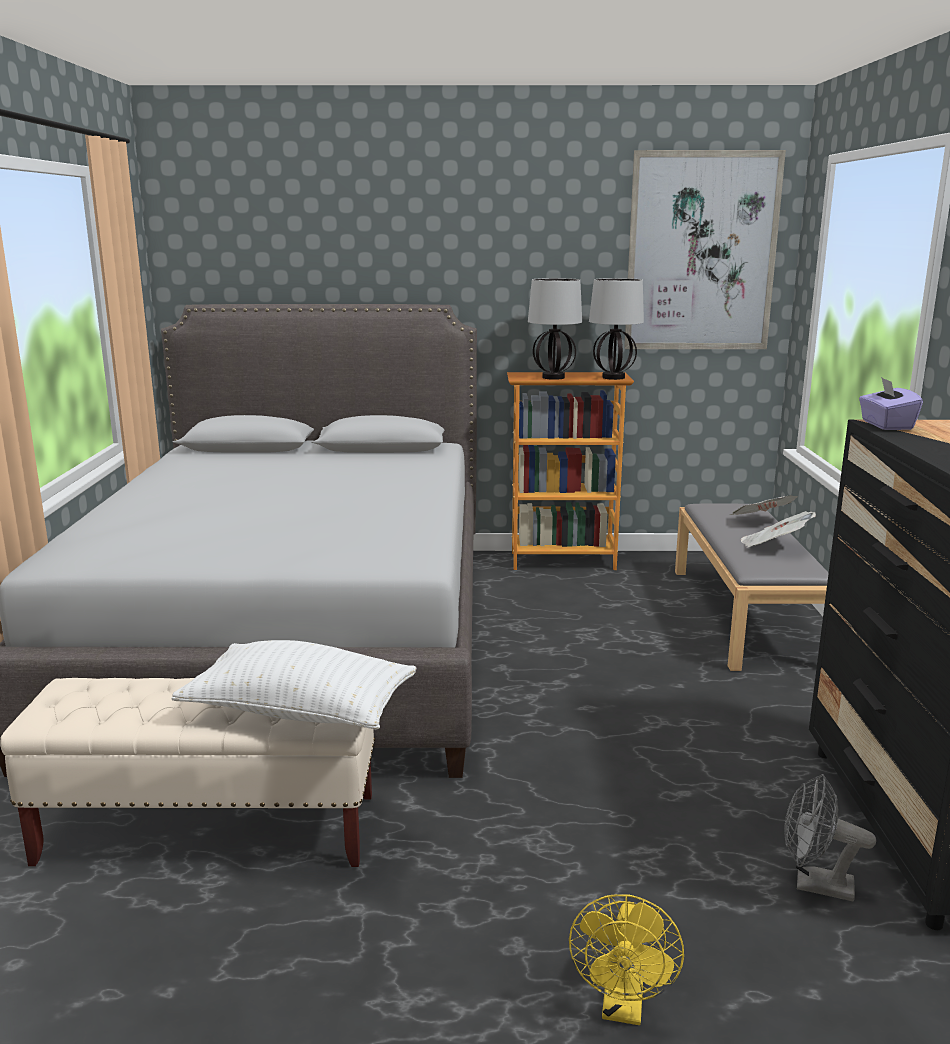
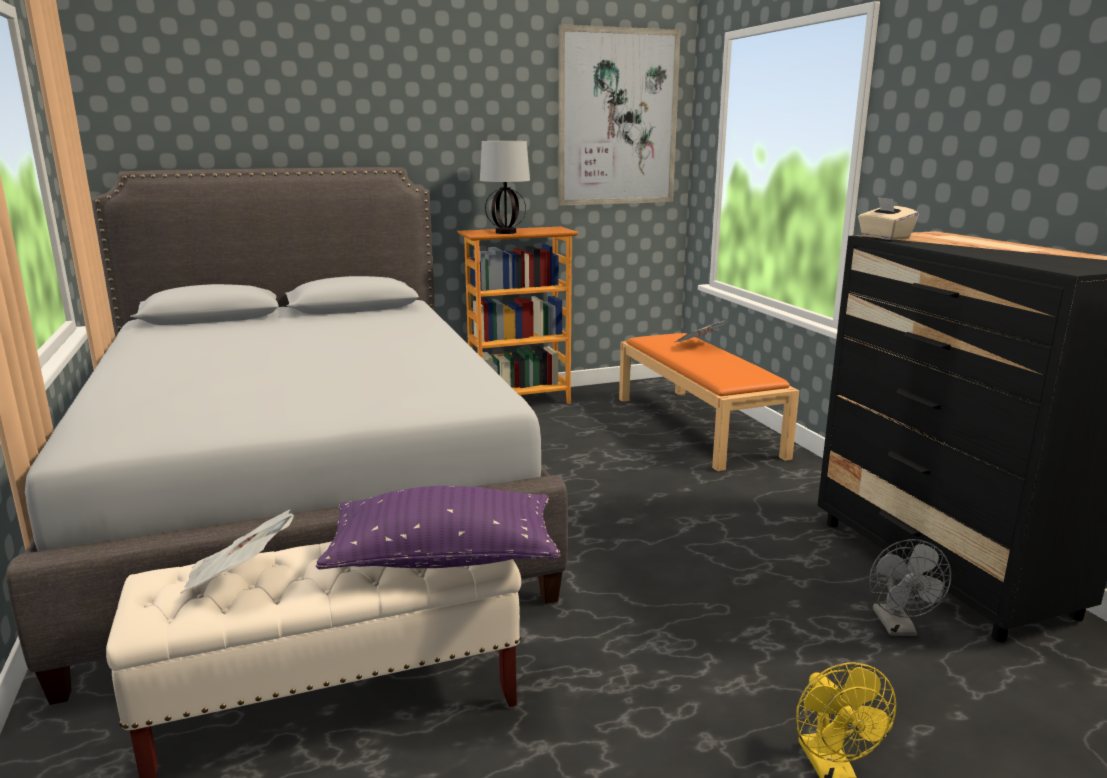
camera: 20 degrees left, 0 degrees up
(300, 711) = (444, 558): white pillow -> purple pillow
(613, 377) = (558, 230): table lamp -> none
(745, 616) = (698, 426): grey bench -> orange bench
(773, 547) = (726, 363): newspaper -> newspaper (239, 578)
(814, 884) = (898, 628): grey fan -> grey fan turned 90 degrees counterclockwise
(886, 425) = (884, 237): purple tissue box -> beige tissue box

